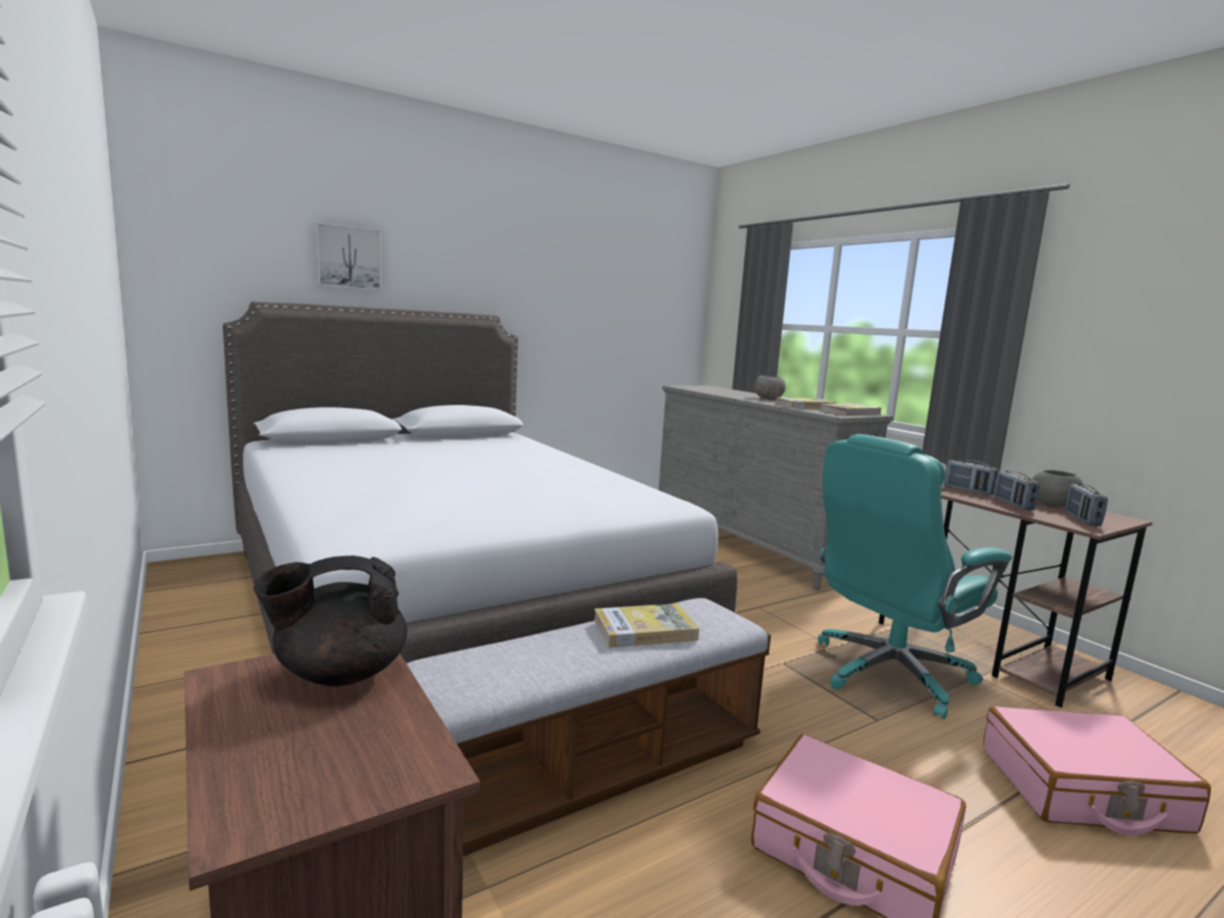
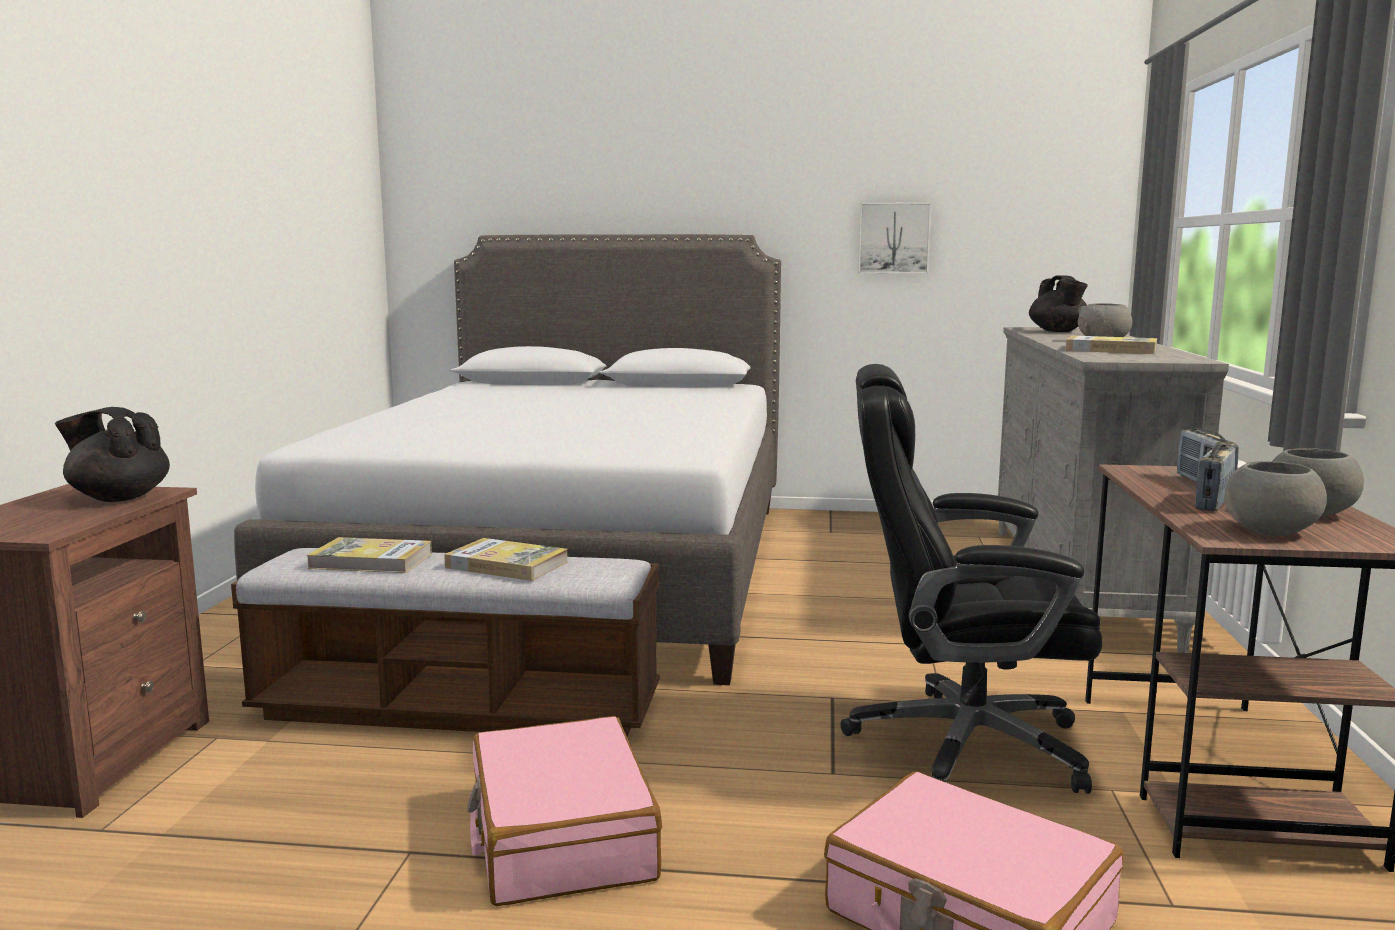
camera: 40 degrees right, 0 degrees up
(348, 257) = (583, 179): picture -> picture (894, 238)
(708, 389) = (1058, 331): none -> black teapot
(850, 412) = (1153, 358): book -> book (371, 561)
(888, 674) = (961, 745): turquoise office chair -> black office chair
(1082, 519) = (1270, 531): radio -> grey bowl

